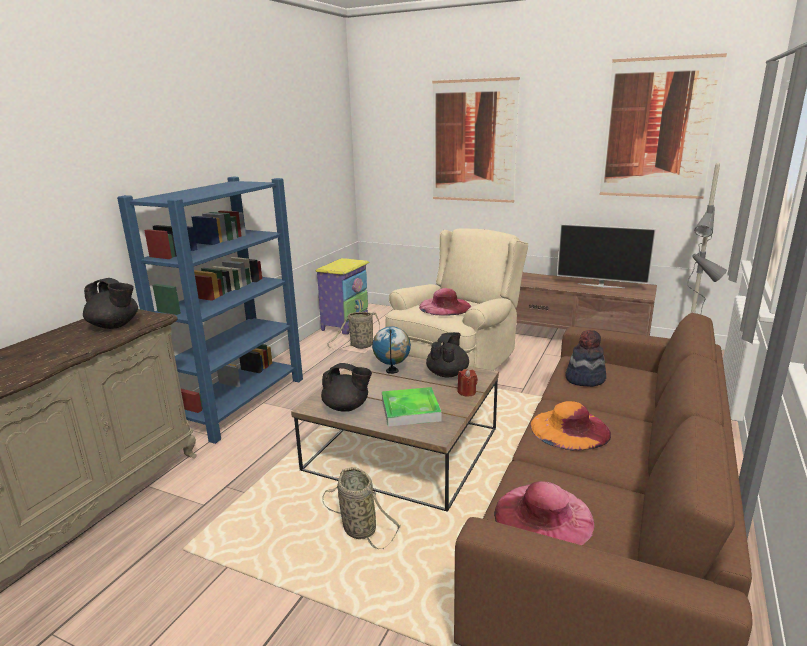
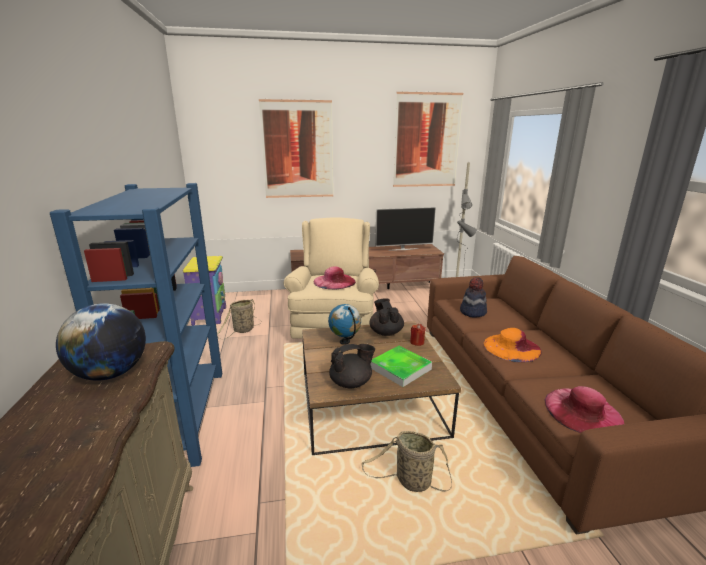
camera: 35 degrees left, 0 degrees up
(115, 326) = (111, 373): black teapot -> globe

